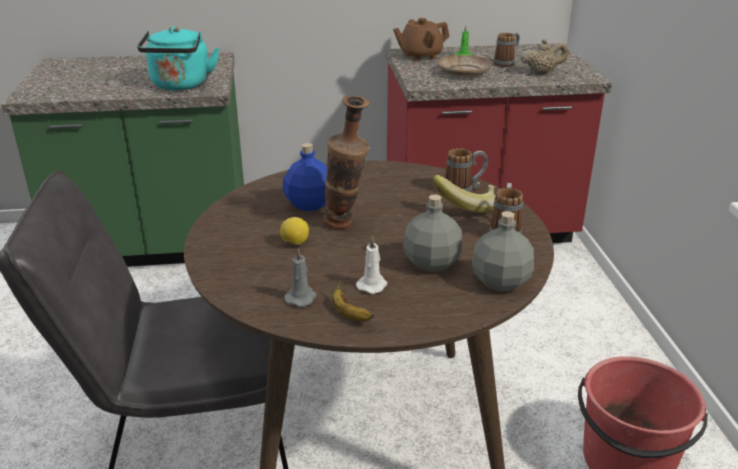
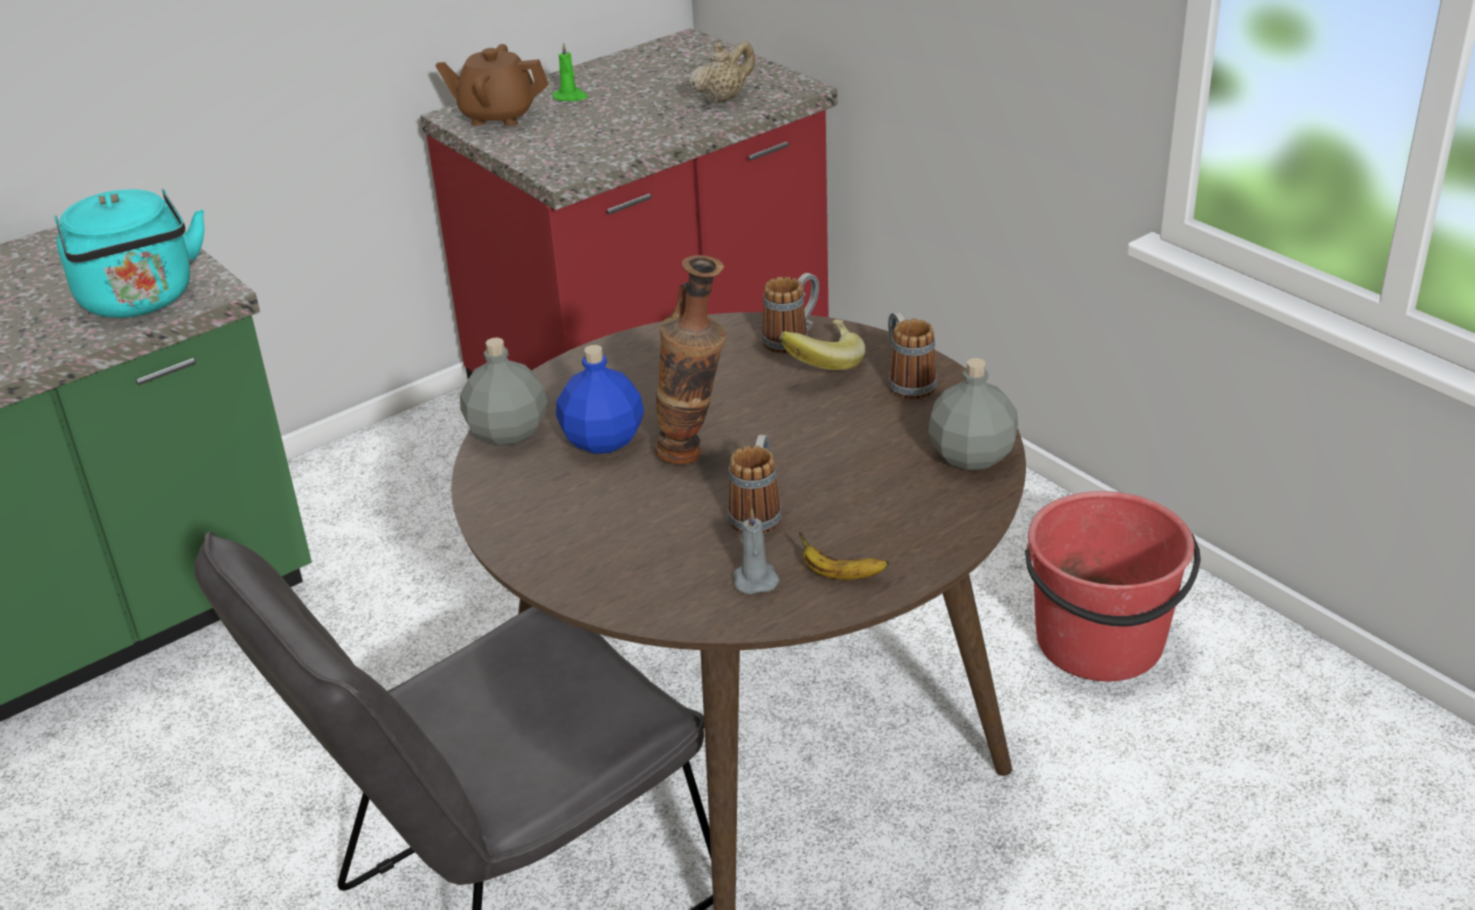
camera: 30 degrees left, 5 degrees up
(295, 243) = (654, 507): lemon -> none
(372, 285) = (824, 524): white candle -> none
(420, 56) = (497, 116): brown teapot -> brown teapot turned 60 degrees clockwise
(432, 263) = (865, 464): grey bottle -> grey bottle (508, 432)
(464, 73) = (605, 131): beige plate -> none
(506, 63) = (651, 93): mug -> mug (758, 513)

